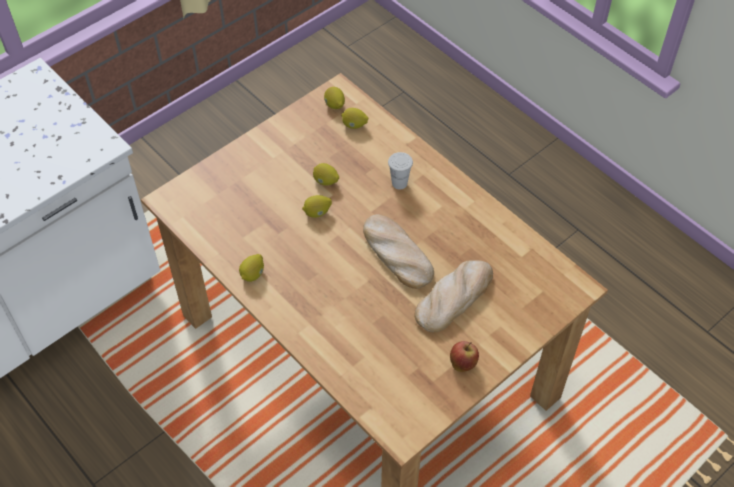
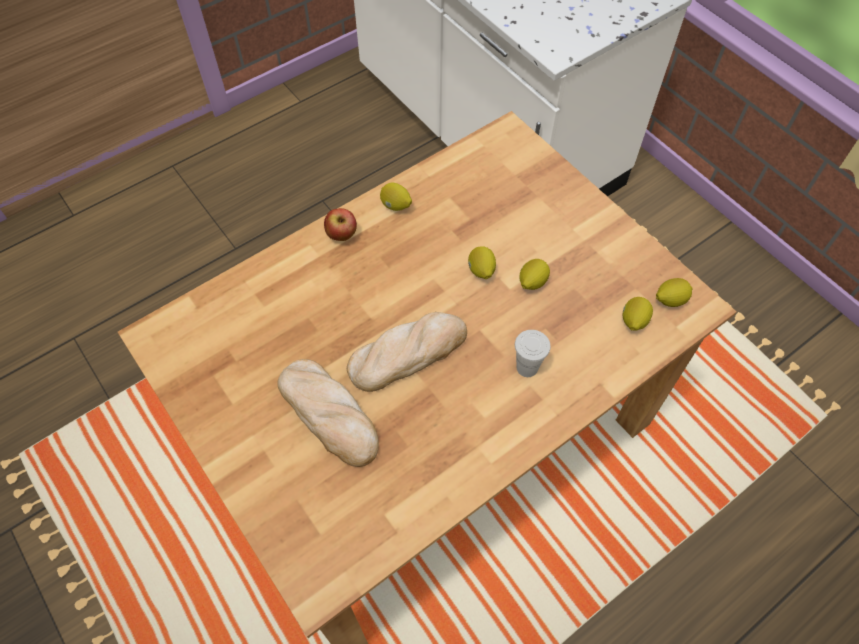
camera: 95 degrees right, 5 degrees up
(463, 363) = (228, 411): apple -> apple (342, 236)

